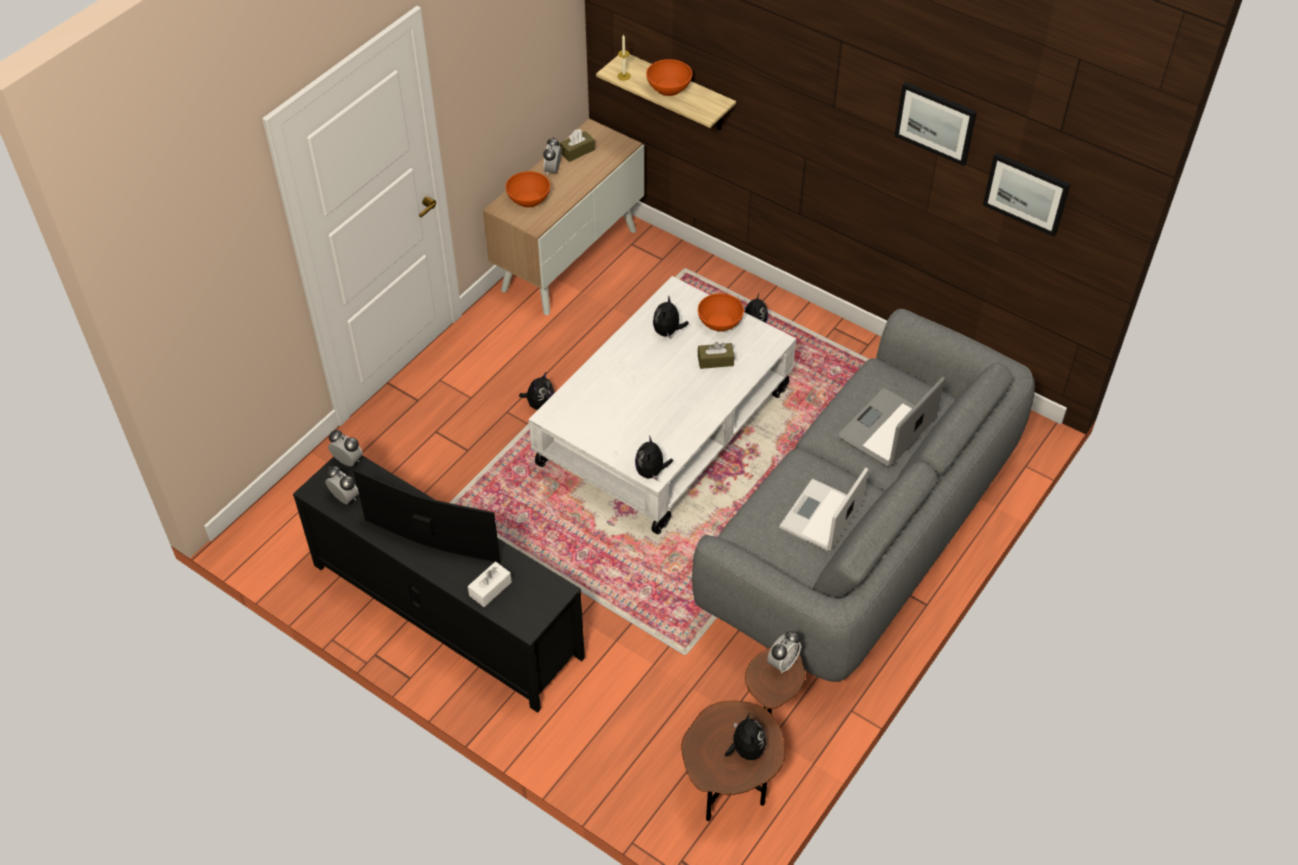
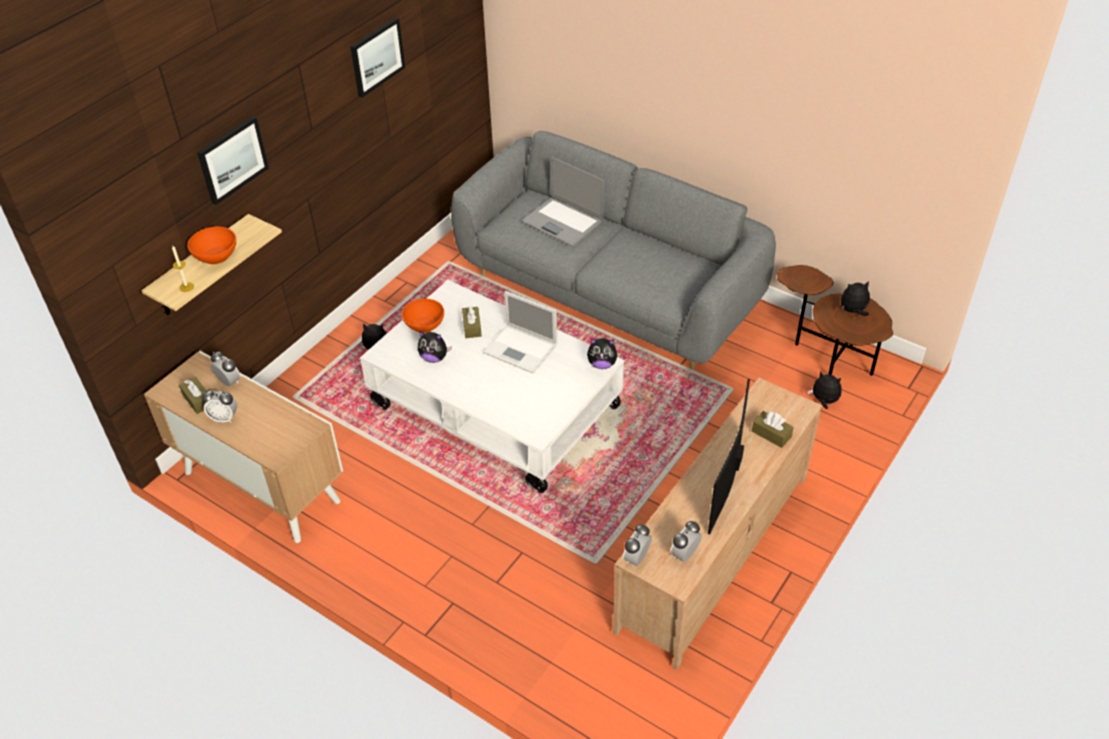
camera: 90 degrees left, 5 degrees down
(445, 610) = (714, 552): black tv stand -> beige tv stand
(490, 589) = (771, 434): white tissue box -> brown tissue box
(528, 199) = (267, 435): orange bowl -> none
(539, 404) = (463, 498): plush toy -> plush toy (824, 401)
(783, 663) = (793, 275): alarm clock -> alarm clock (229, 382)
(820, 517) = (653, 257): laptop -> laptop (521, 349)
(1026, 193) = (437, 46): picture -> picture (232, 159)

